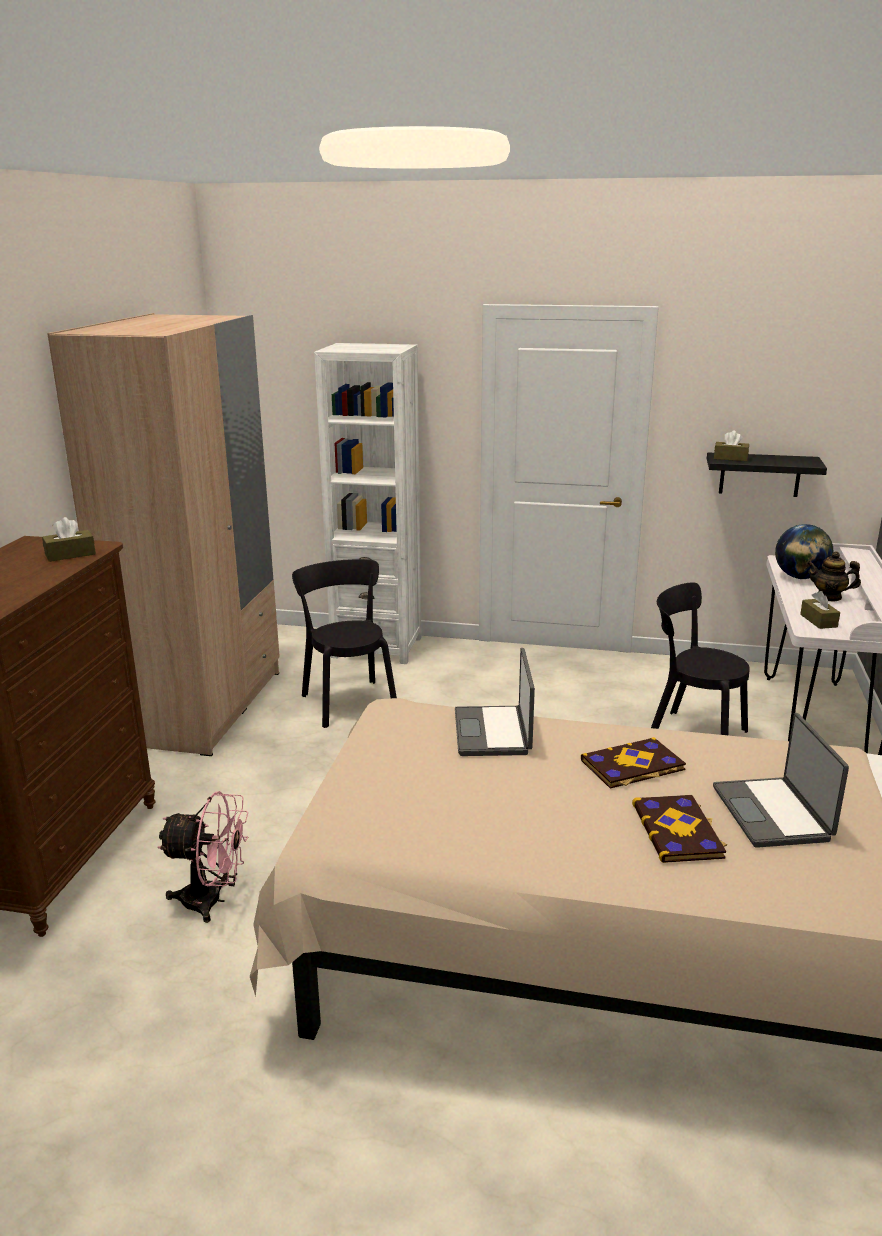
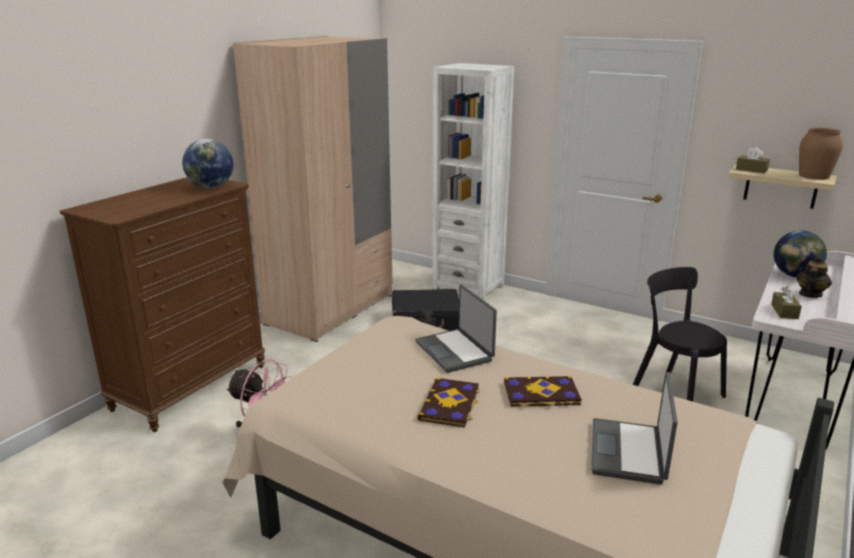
camera: 20 degrees right, 0 degrees up
(70, 554) = (210, 187): brown tissue box -> globe
(348, 701) = (426, 321): black chair -> black suitcase
(494, 732) = (455, 351): laptop -> laptop turned 45 degrees counterclockwise
(678, 831) = (540, 448): book -> book (450, 404)
(760, 474) = (781, 186): black shelf -> beige shelf
(799, 459) = (814, 176): none -> brown vase
(829, 597) = (810, 294): teapot -> teapot turned 90 degrees clockwise

